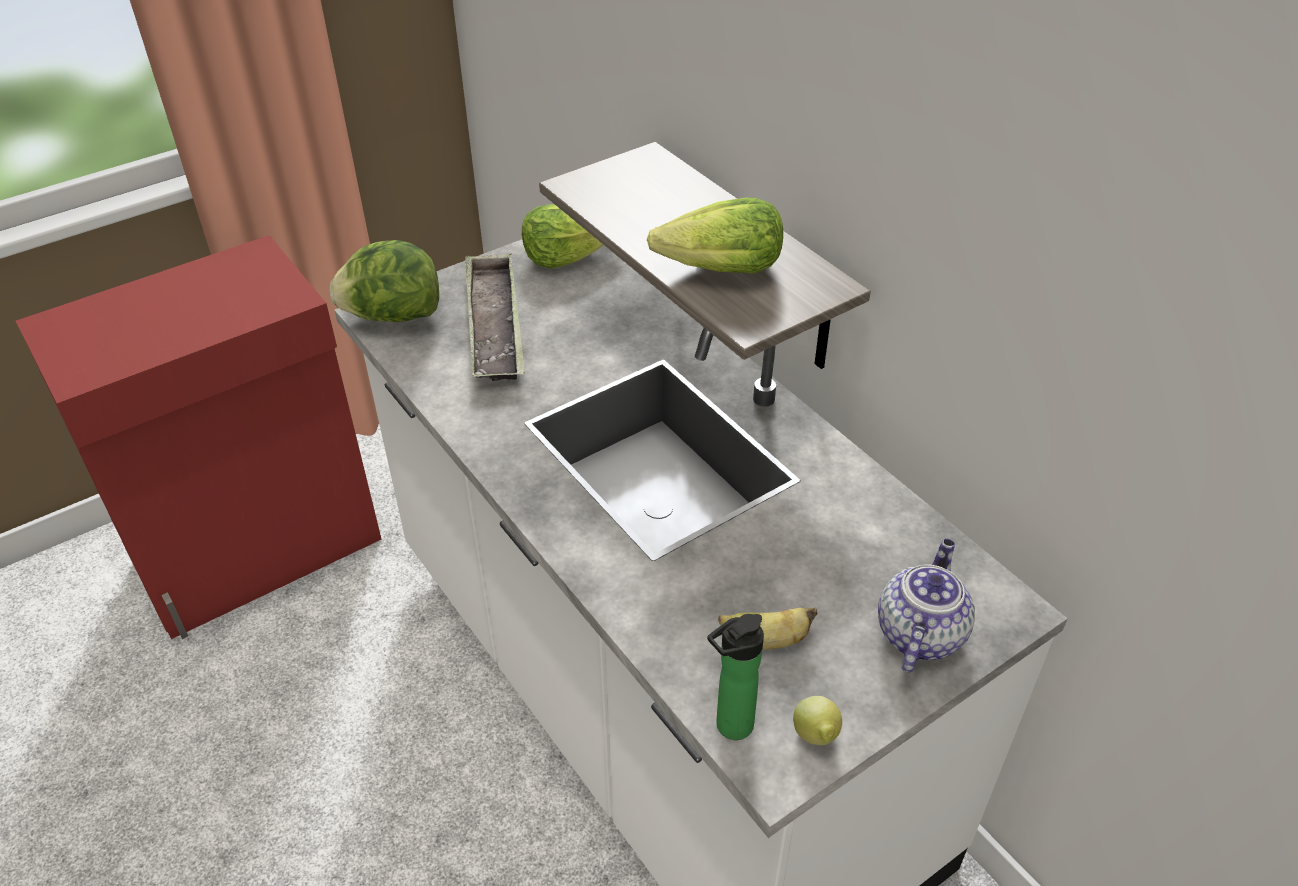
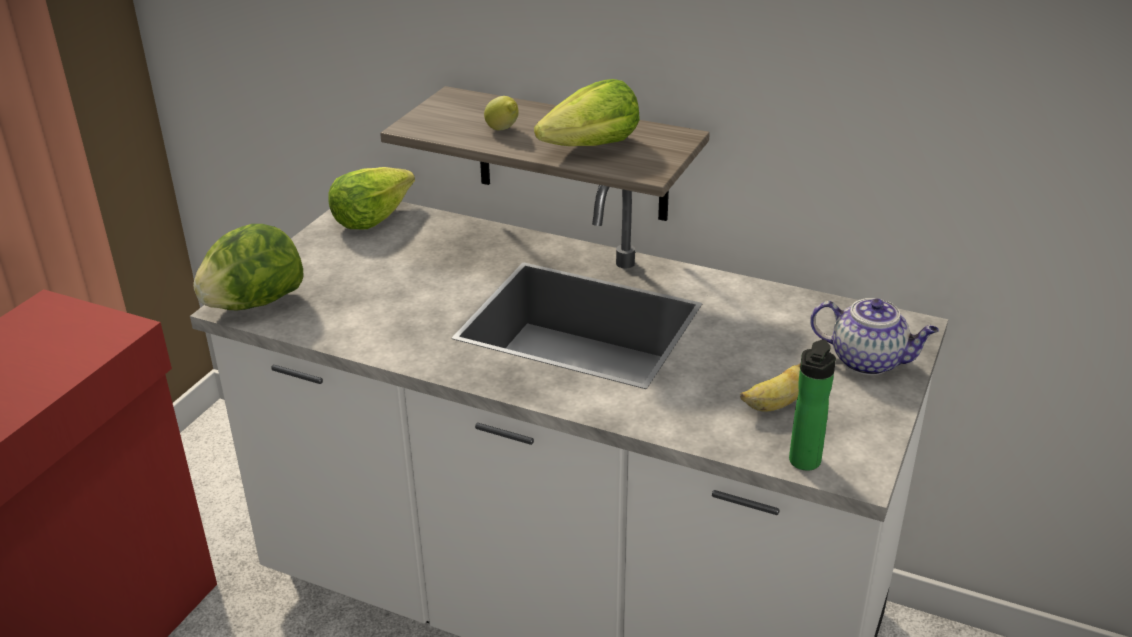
camera: 30 degrees left, 10 degrees down
(495, 325) = (356, 282): tray -> none
(816, 737) = (864, 445): lemon -> lemon (503, 130)
(919, 632) = (869, 361): teapot -> teapot turned 120 degrees clockwise

